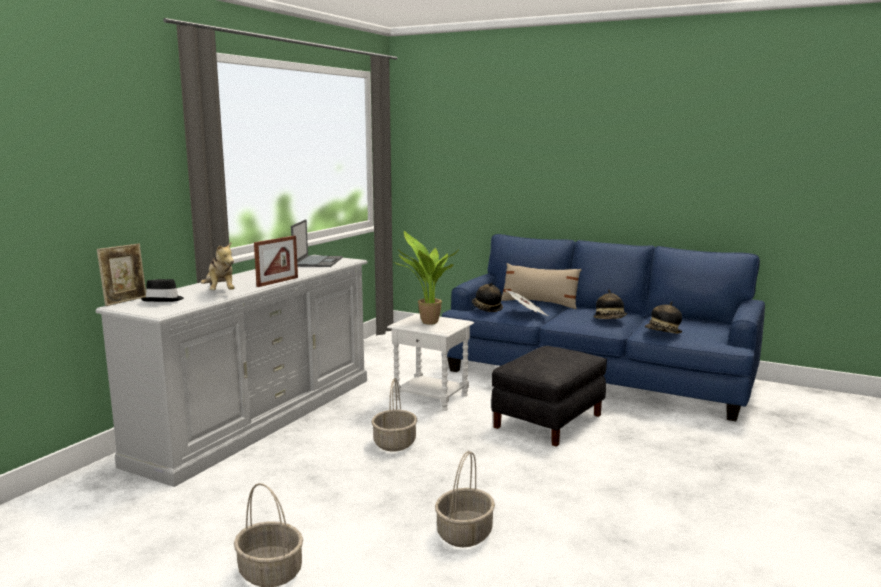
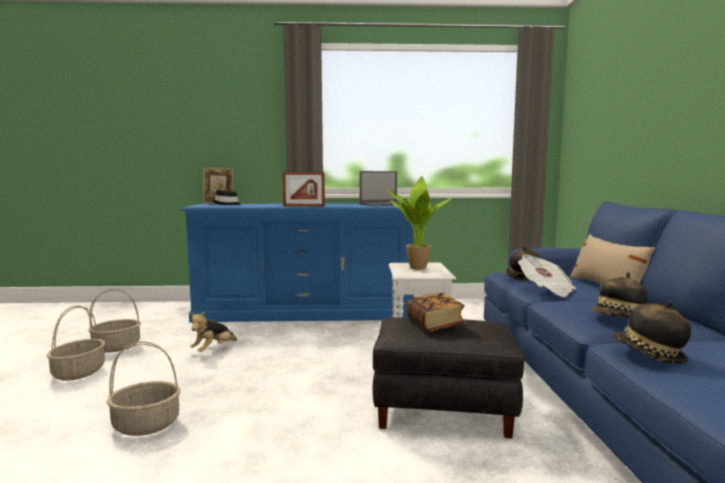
camera: 60 degrees right, 5 degrees down
(220, 292) = (259, 205): plush toy -> plush toy (213, 349)
(260, 417) = (306, 312): white cabinet -> blue cabinet
(395, 443) = (305, 357): basket -> basket (116, 347)
(540, 359) = (434, 324): none -> book

